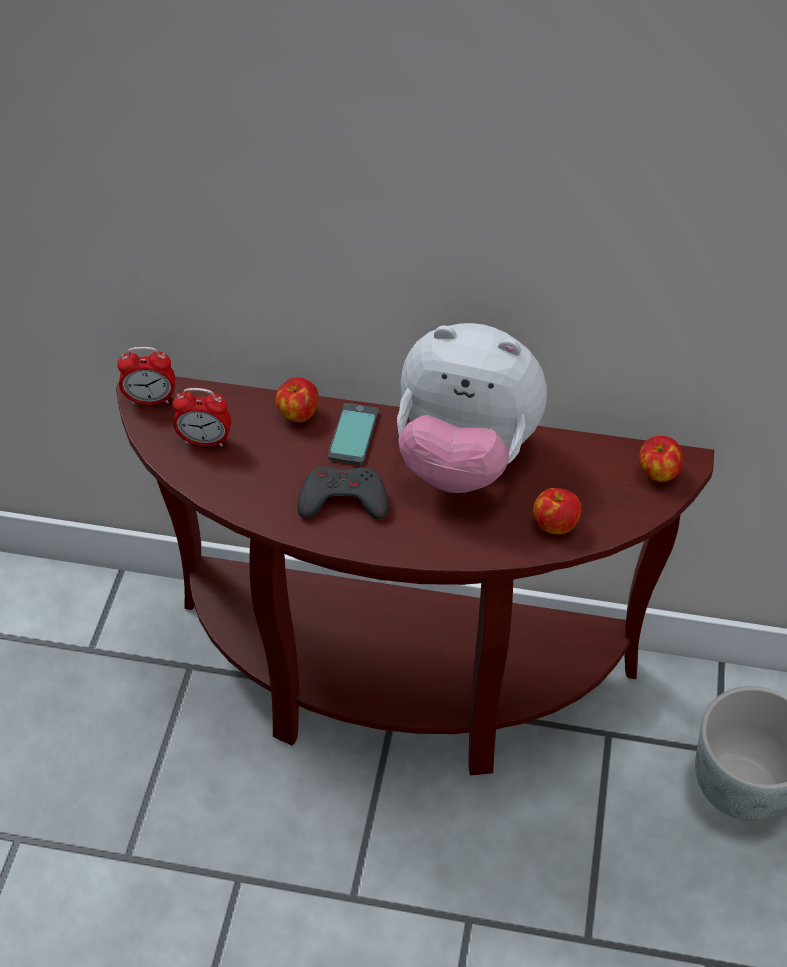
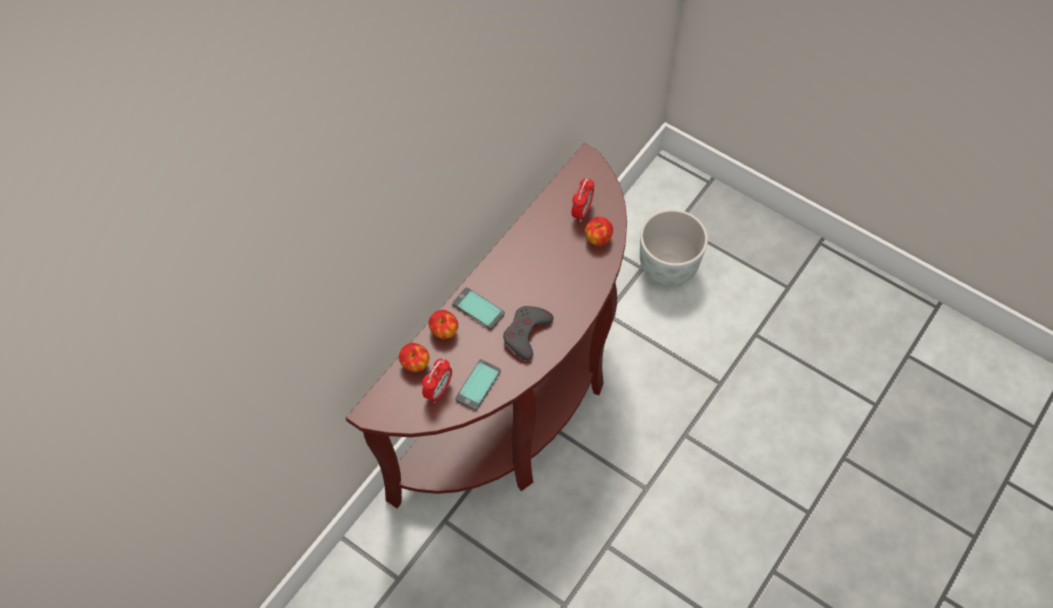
camera: 65 degrees left, 10 degrees up
(151, 400) = (384, 410): alarm clock -> alarm clock (582, 212)
(234, 478) = (478, 385): none -> phone
(464, 458) = (527, 260): plush toy -> none
(657, 473) = (587, 175): apple -> apple (415, 364)

